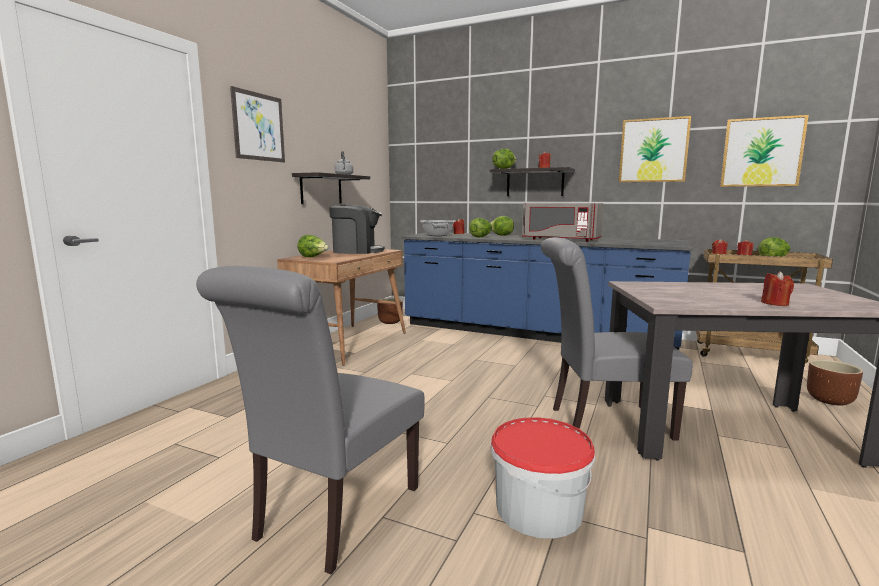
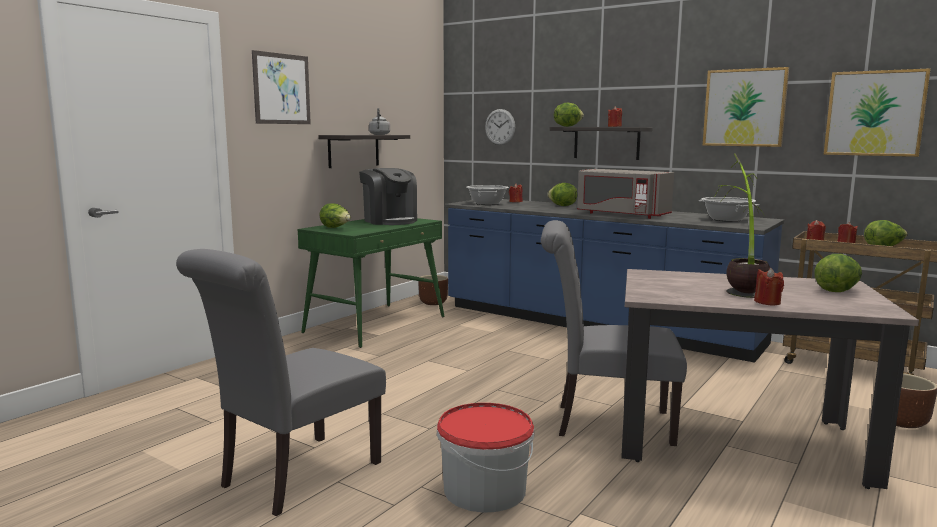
camera: 10 degrees right, 0 degrees up
(348, 343) = (376, 324): brown desk -> green desk
(357, 251) = (389, 221): coffee machine -> coffee machine turned 45 degrees clockwise
(440, 172) = (500, 127): none -> wall clock
(481, 237) = (534, 208): lettuce -> lettuce (837, 290)
(648, 241) = (727, 219): none -> cooking pot
(728, 292) = (740, 287): none -> potted plant

